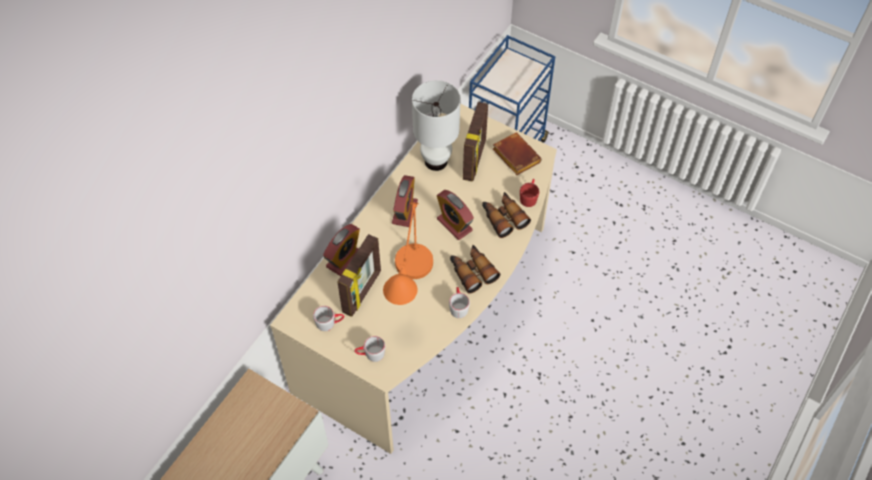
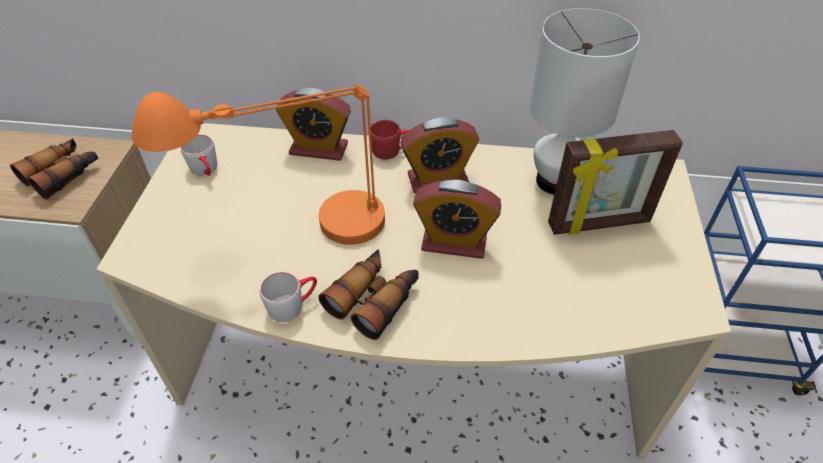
camera: 65 degrees right, 10 degrees down
(362, 292) = (272, 184): picture frame -> none
(370, 354) = (162, 229): grey mug -> none
(454, 224) = (454, 243): alarm clock -> alarm clock turned 105 degrees counterclockwise
(503, 217) = (514, 303): binoculars -> binoculars (63, 174)
(514, 156) = (654, 273): brown book -> none
(529, 197) = (587, 325): red mug -> red mug (392, 150)

